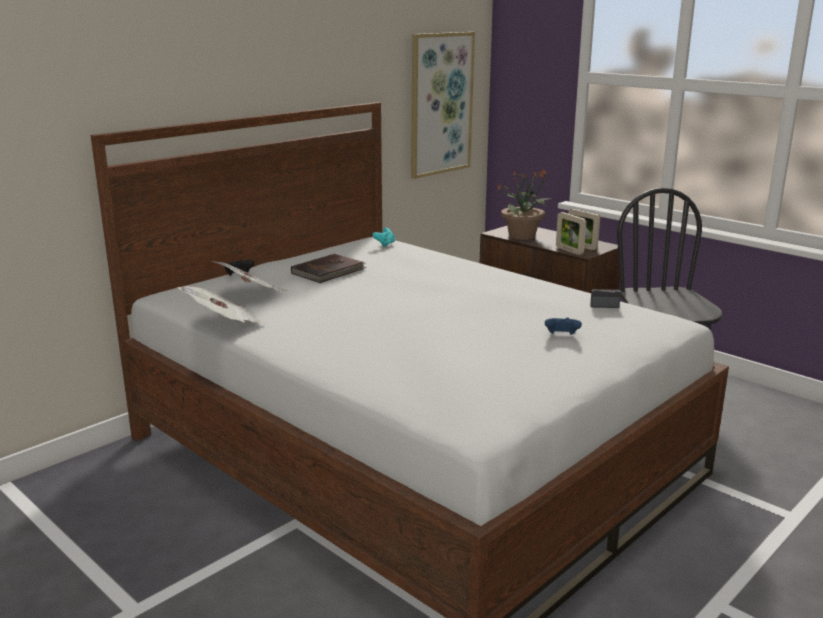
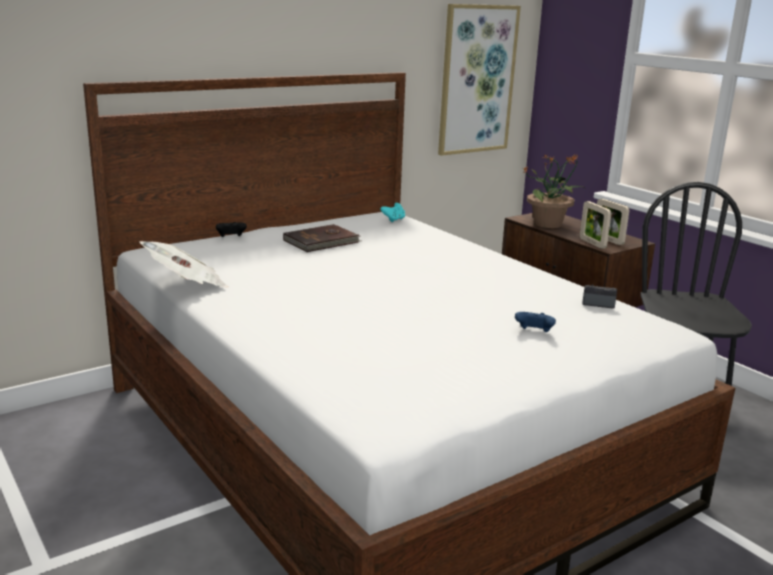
camera: 10 degrees right, 0 degrees up
(251, 294) = (232, 257): newspaper -> none

